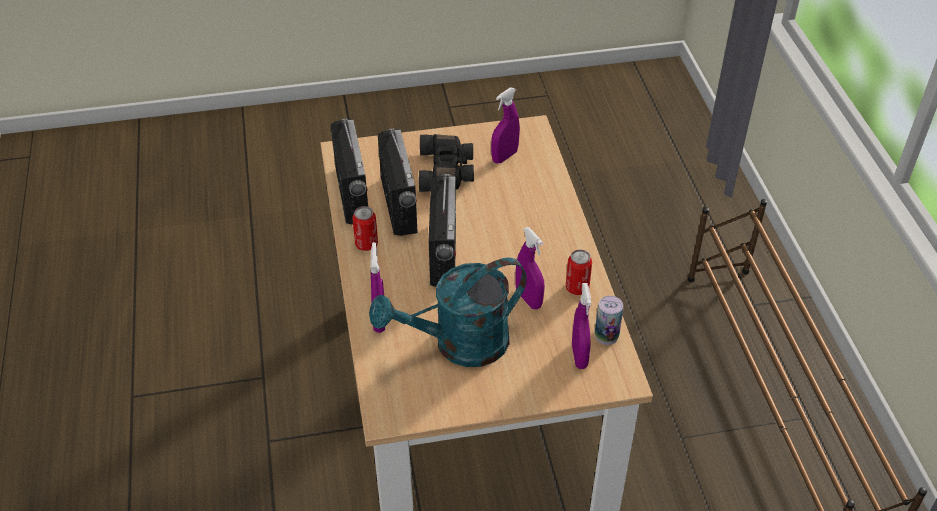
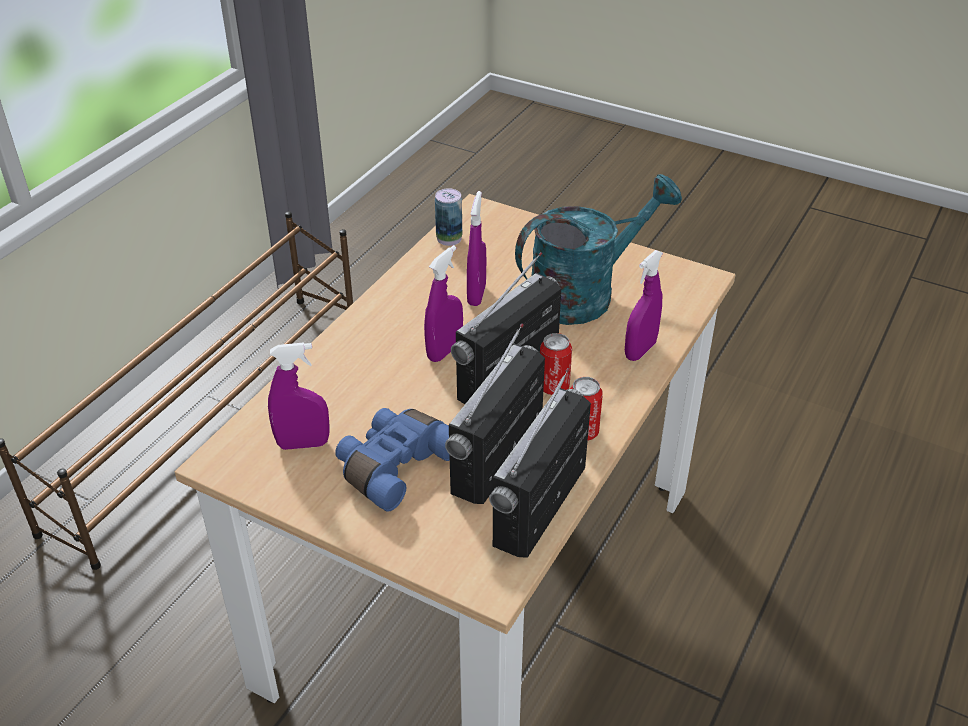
camera: 140 degrees left, 5 degrees down
(447, 172) = (393, 465): black binoculars -> blue binoculars
(459, 345) = (584, 294): turquoise watering can -> turquoise watering can turned 45 degrees counterclockwise
(577, 288) = (422, 280): can -> can (553, 387)
(579, 356) = (490, 238): purple spray bottle -> purple spray bottle (444, 351)

